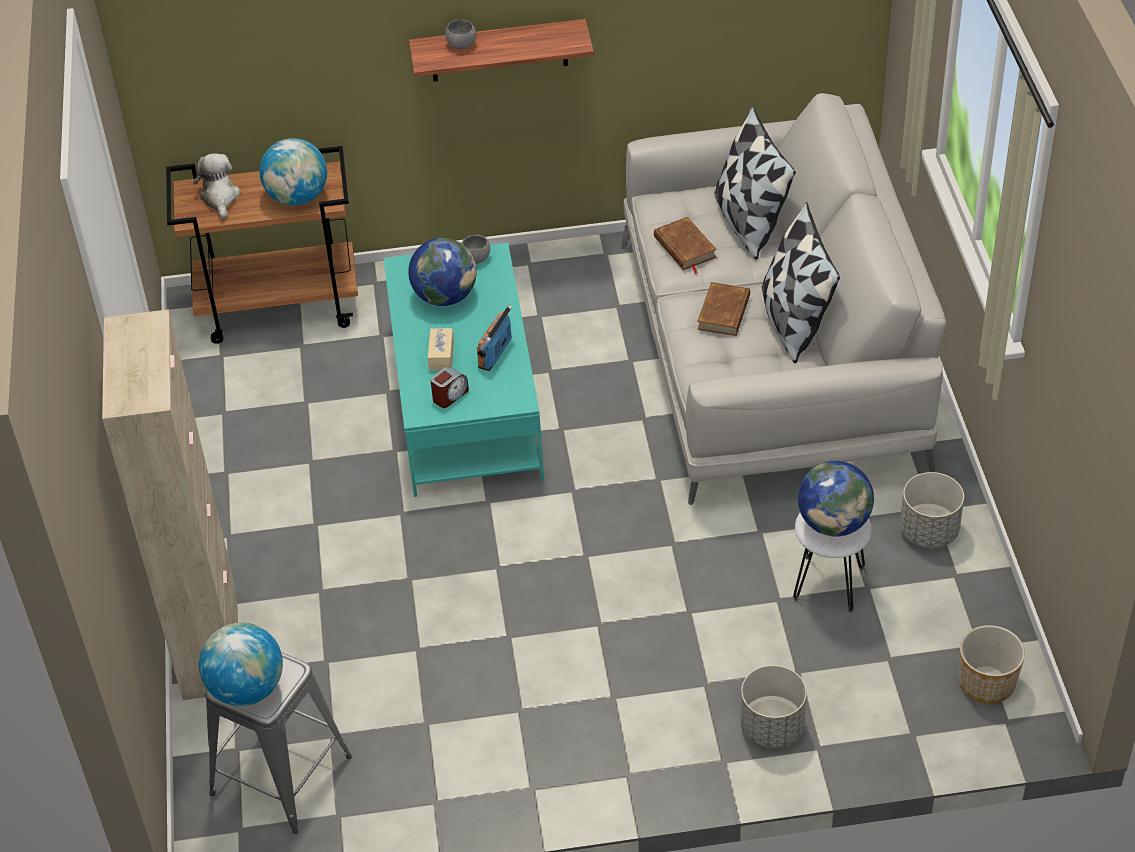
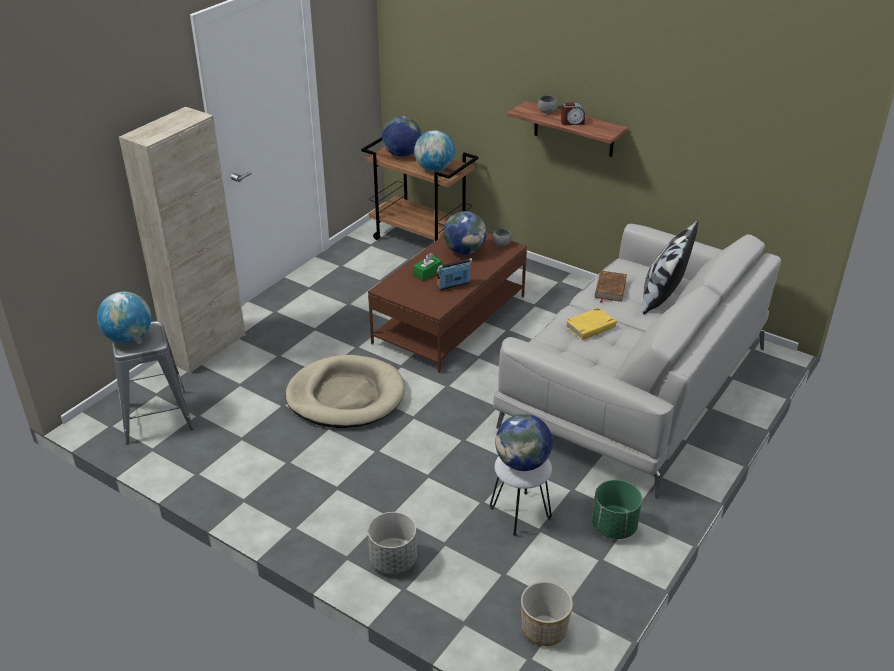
camera: 40 degrees right, 10 degrees down
(220, 198) = (402, 154): plush toy -> globe
(441, 356) = (427, 272): beige tissue box -> green tissue box
(450, 396) = (407, 290): alarm clock -> alarm clock (572, 122)
(466, 401) = (450, 320): turquoise coffee table -> brown coffee table
(475, 584) = (345, 396): none -> beige dog bed
(724, 312) = (590, 327): brown book -> yellow book
(793, 322) = (624, 352): pillow -> none
(929, 532) = (614, 527): grey planter -> green planter

